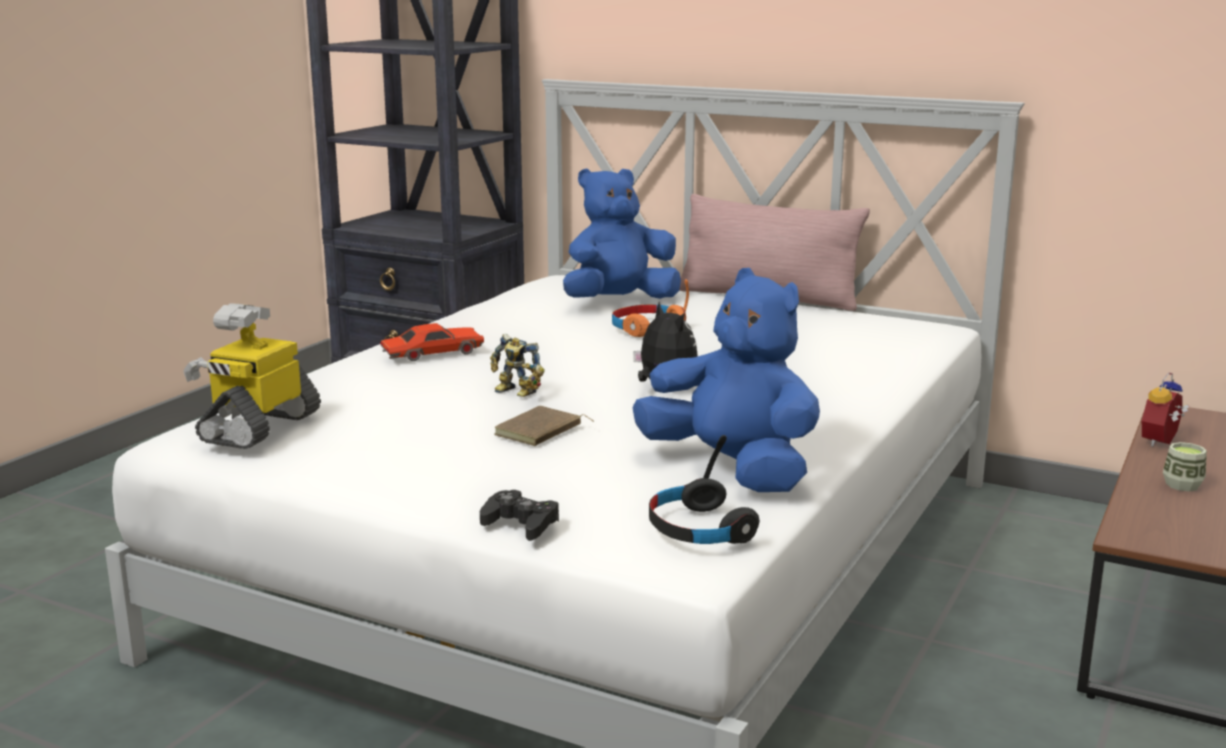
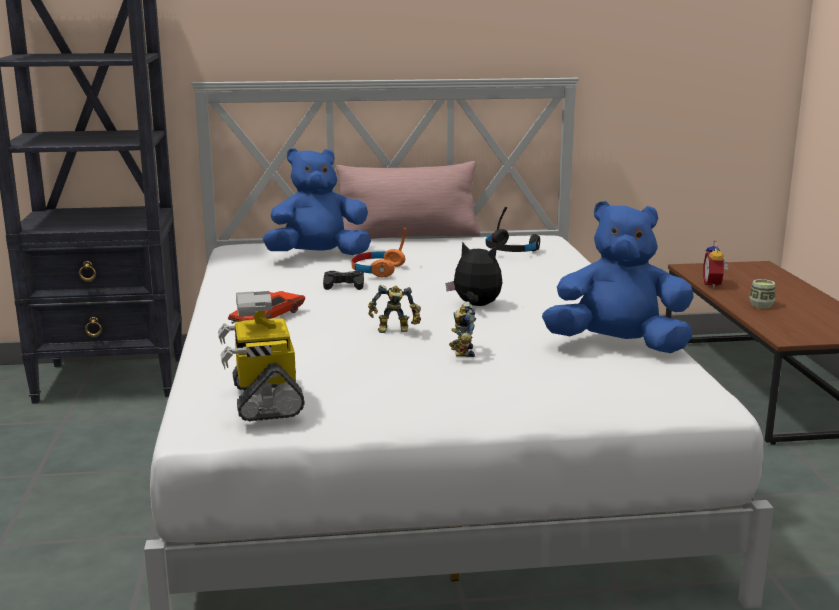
camera: 35 degrees left, 0 degrees up
(521, 524) = (580, 411): black game controller -> black game controller (344, 285)
(540, 431) = (461, 352): brown book -> toy robot
(619, 302) = (318, 256): blue plush toy -> blue plush toy turned 45 degrees clockwise
(699, 529) = (678, 384): black headphones -> black headphones (511, 250)

